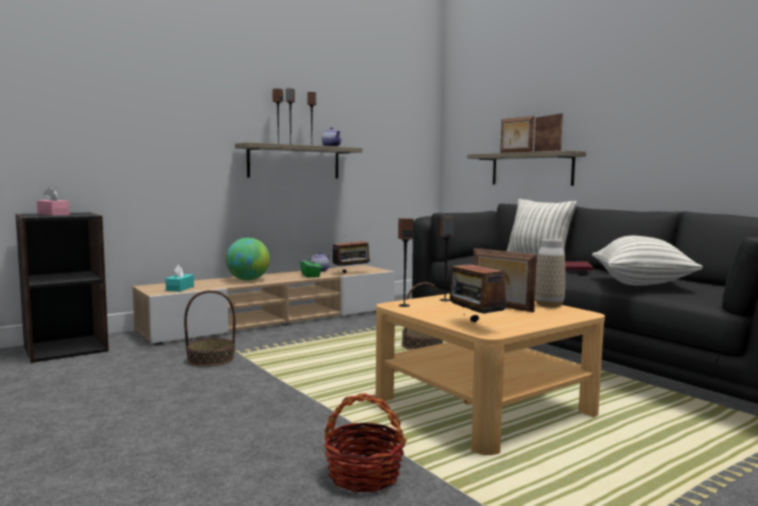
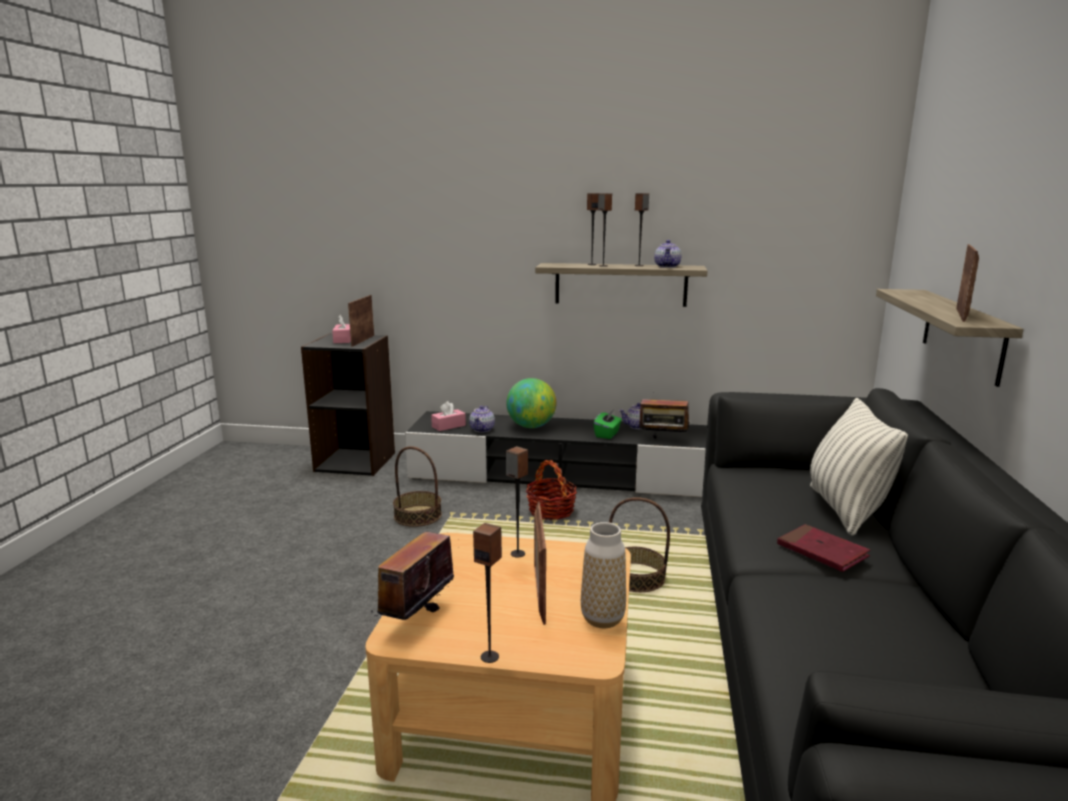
camera: 45 degrees right, 10 degrees up
(180, 288) = (448, 426): turquoise tissue box -> pink tissue box
(214, 286) = (482, 429): none -> teapot
(276, 320) = (564, 476): beige tv stand -> black tv stand
(363, 475) = (261, 725): basket -> basket (551, 510)
(404, 305) = (453, 547): speaker -> speaker (490, 656)
(515, 152) = (921, 304): picture frame -> picture frame (362, 340)
(641, 284) = (822, 641): pillow -> none

